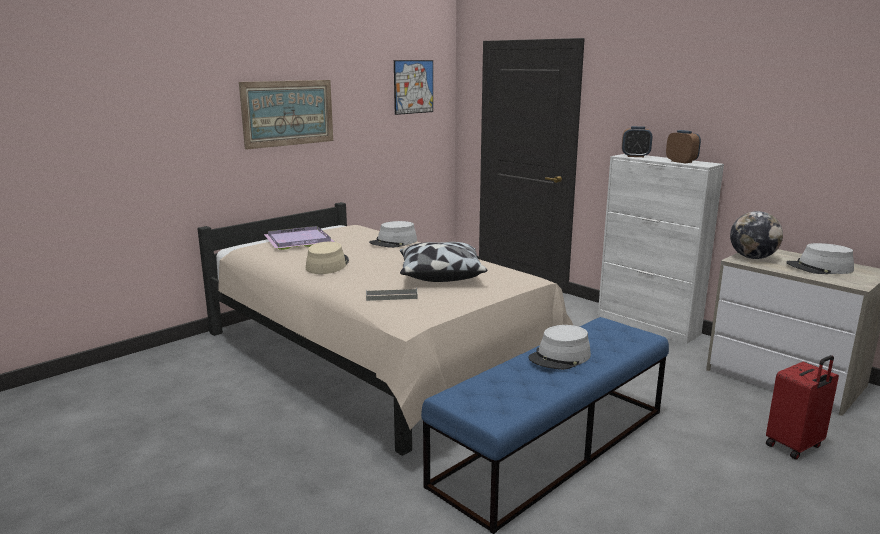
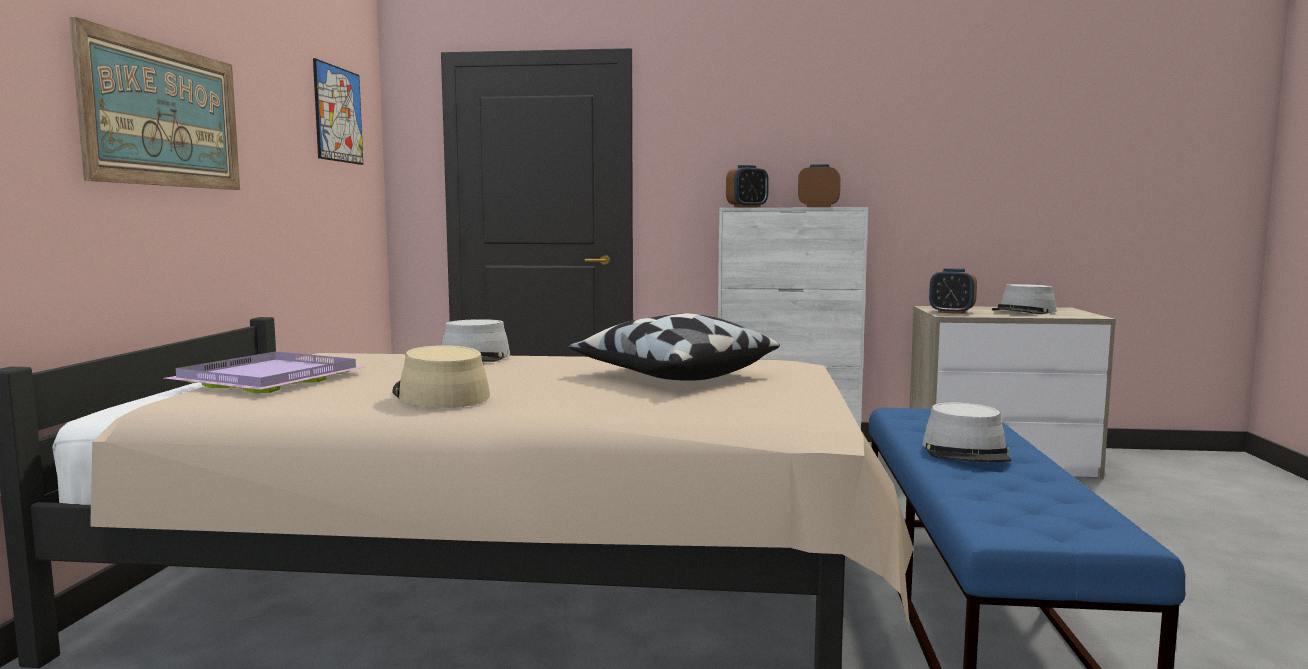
camera: 40 degrees left, 10 degrees down
(391, 297) = (690, 407): grey tray -> none
(752, 258) = (951, 312): globe -> alarm clock
(795, 446) = (1138, 516): red suitcase -> none

